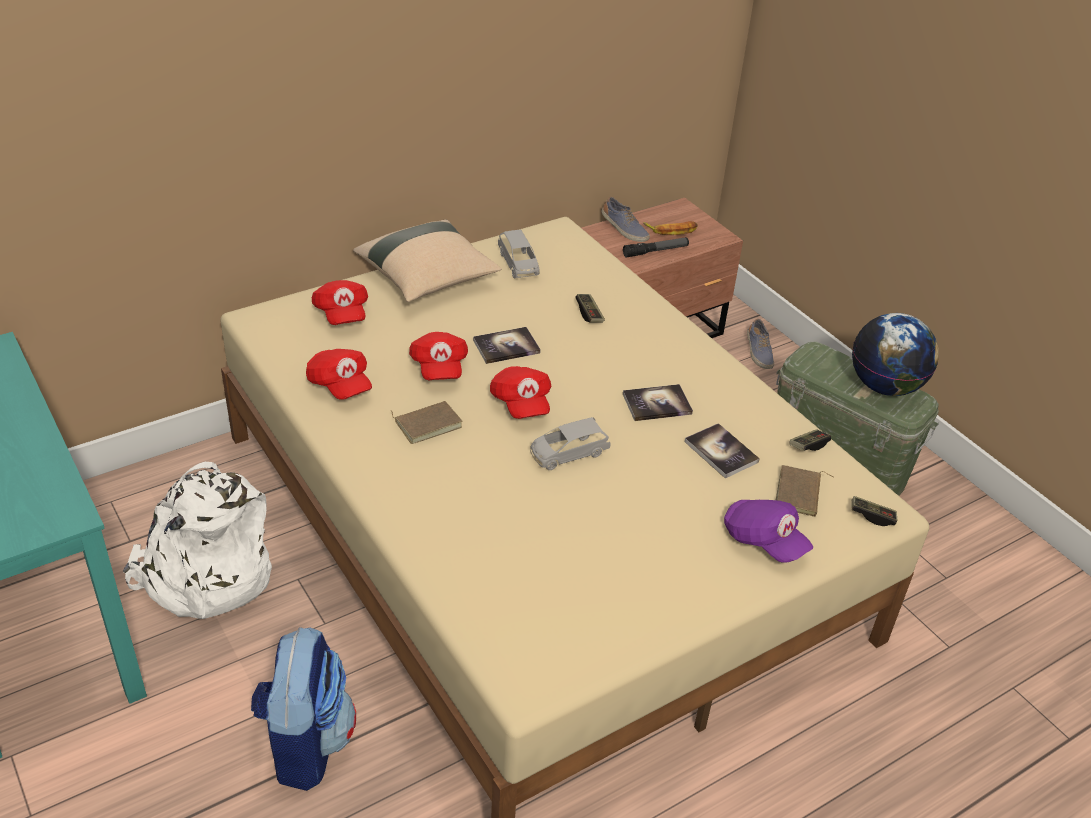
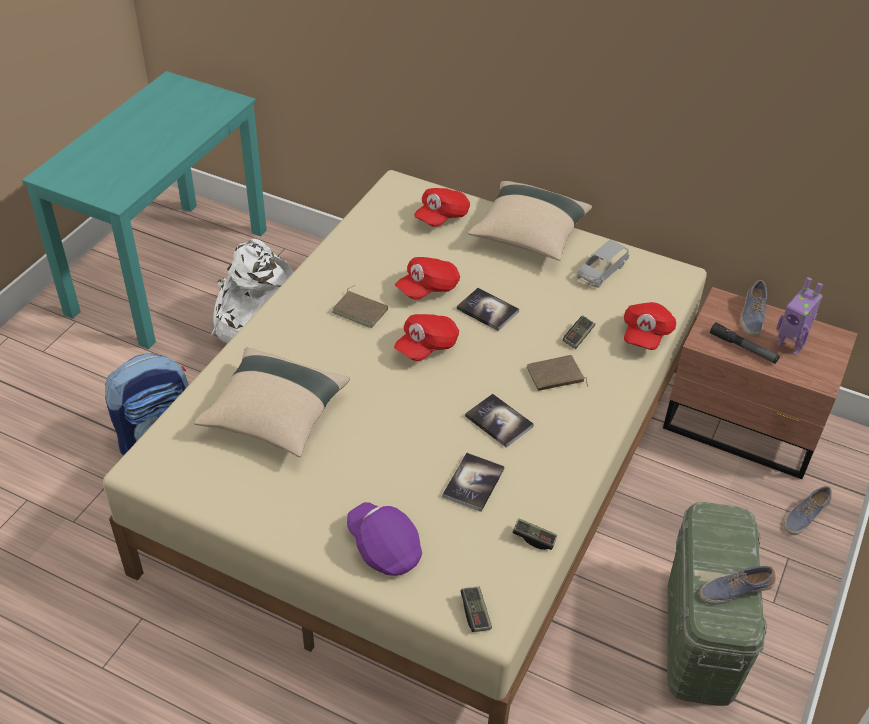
camera: 60 degrees right, 5 degrees up
(340, 385) = (363, 253): red cap -> red cap (645, 335)
(531, 548) = (275, 416): none -> beige pillow
(568, 454) = (392, 395): grey toy car -> none
(671, 230) = (790, 345): banana -> toy robot
(763, 541) = (384, 548): purple cap -> purple cap turned 120 degrees clockwise
(800, 494) = (463, 553): brown book -> brown book (555, 377)
(885, 387) = (734, 590): globe -> shoe

